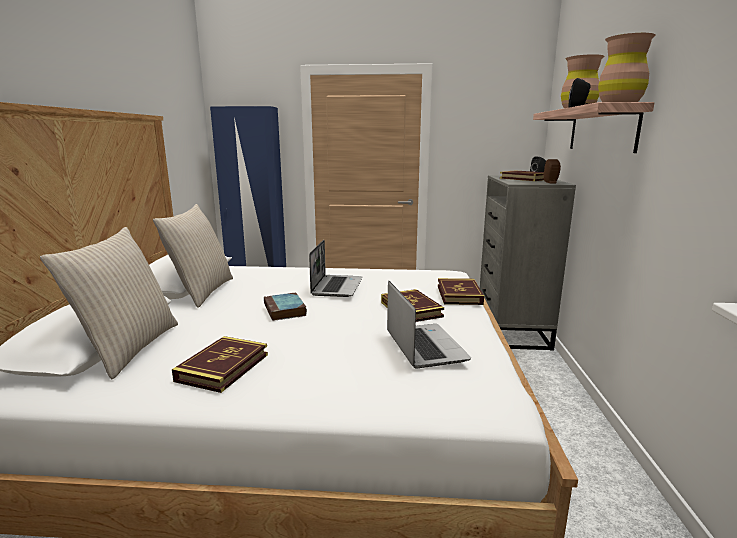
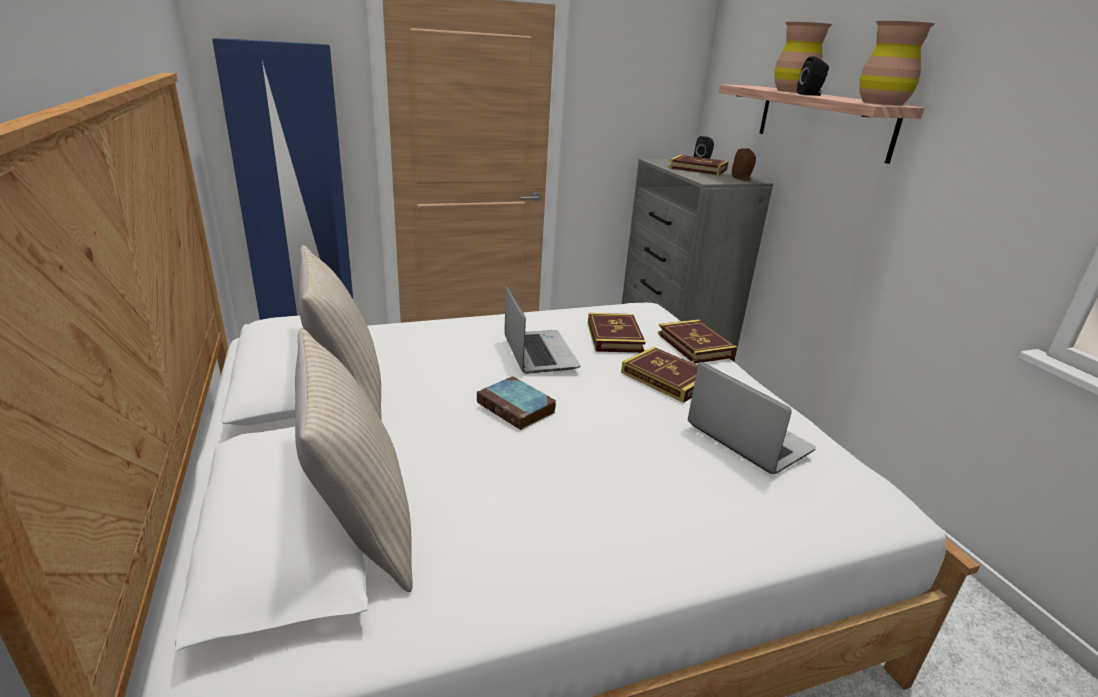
camera: 25 degrees left, 10 degrees up
(223, 367) = (545, 528): book -> book (614, 337)

